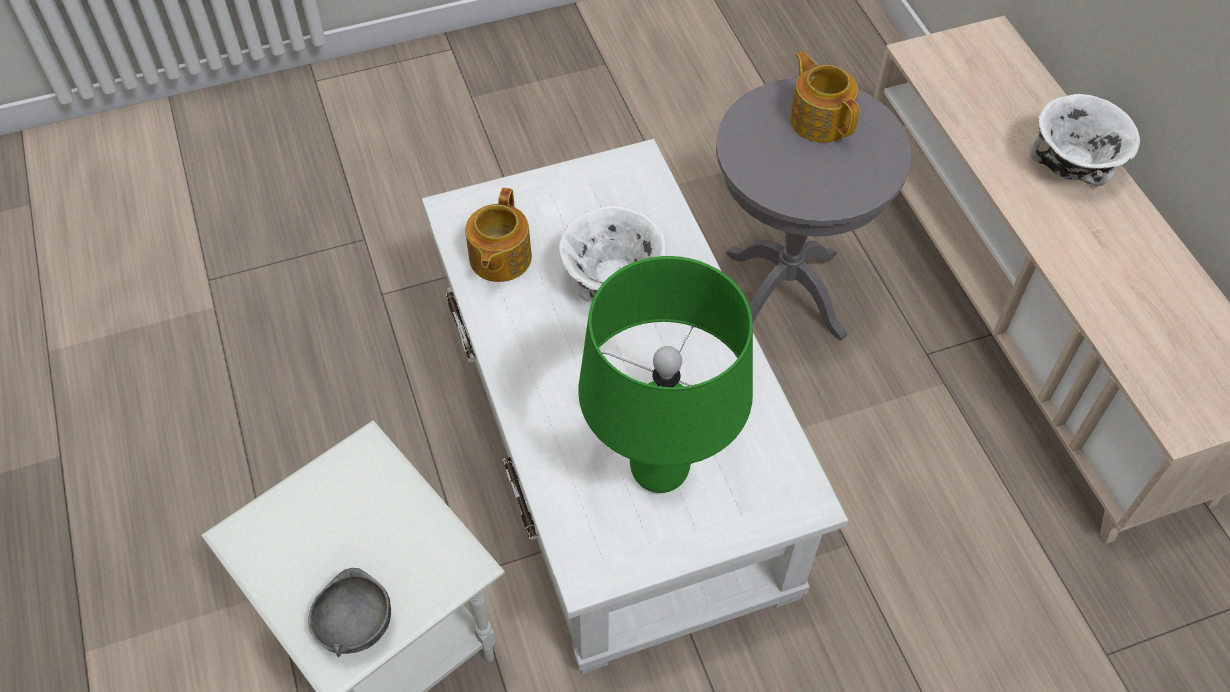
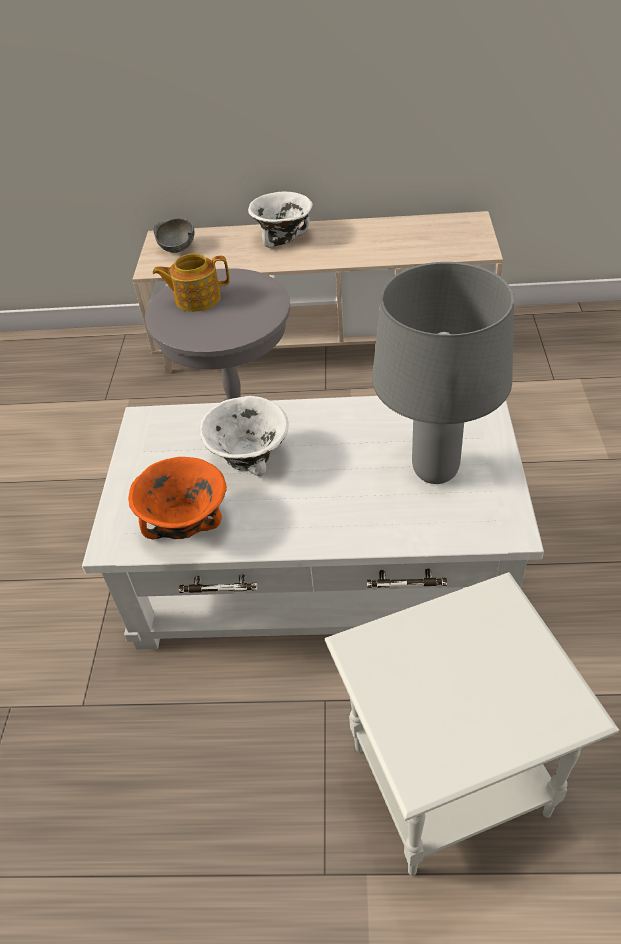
camera: 65 degrees left, 10 degrees down
(354, 626) = (543, 690): grey bowl -> grey bowl (177, 248)
(499, 259) = (185, 524): teapot -> orange bowl
(660, 472) = (435, 470): green table lamp -> grey table lamp

